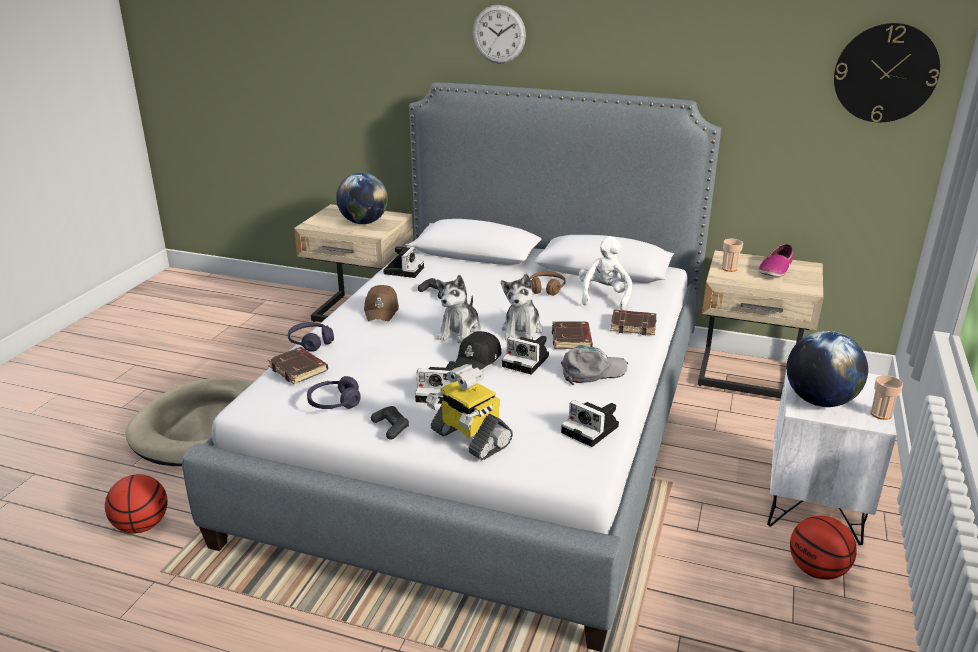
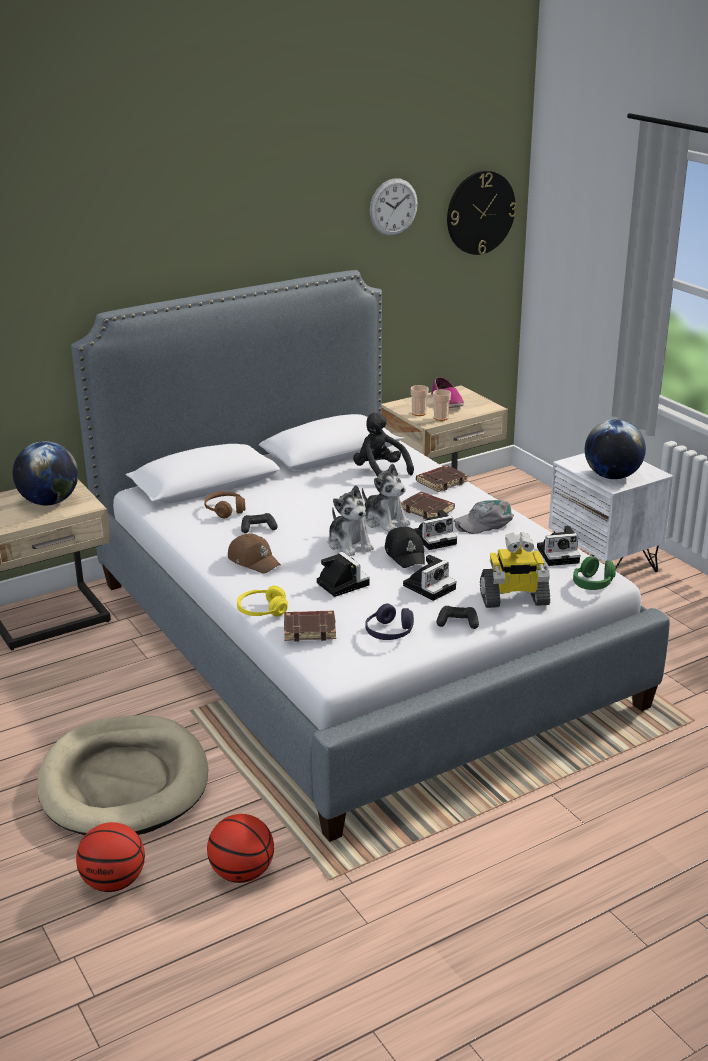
camera: 50 degrees left, 0 degrees up
(311, 342) = (262, 611): purple headphones -> yellow headphones
(404, 270) = (186, 524): camera -> camera (341, 583)
(499, 34) = (155, 245): wall clock -> wall clock (393, 207)
(546, 288) = (329, 485): brown headphones -> brown headphones (225, 510)
(560, 470) = (593, 584): none -> green headphones
(592, 371) = (484, 522): grey cap -> grey cap turned 135 degrees counterclockwise
(604, 297) = (380, 472): white plush toy -> black plush toy
(817, 570) = (661, 597): basketball -> basketball (114, 882)
(881, 414) = (648, 468): cup -> cup (441, 418)

